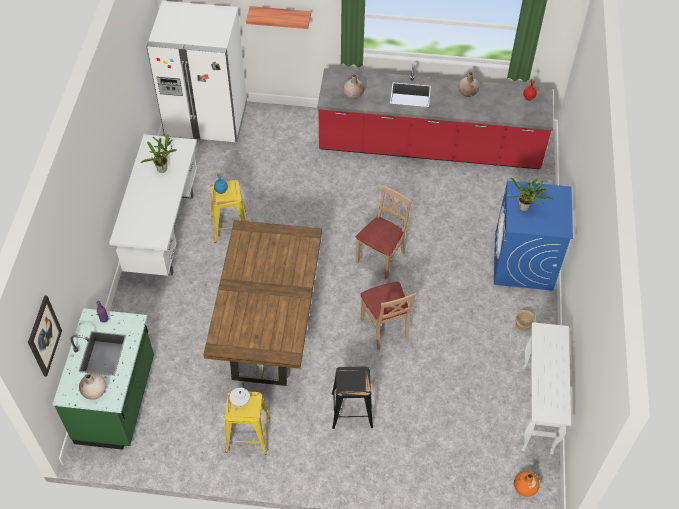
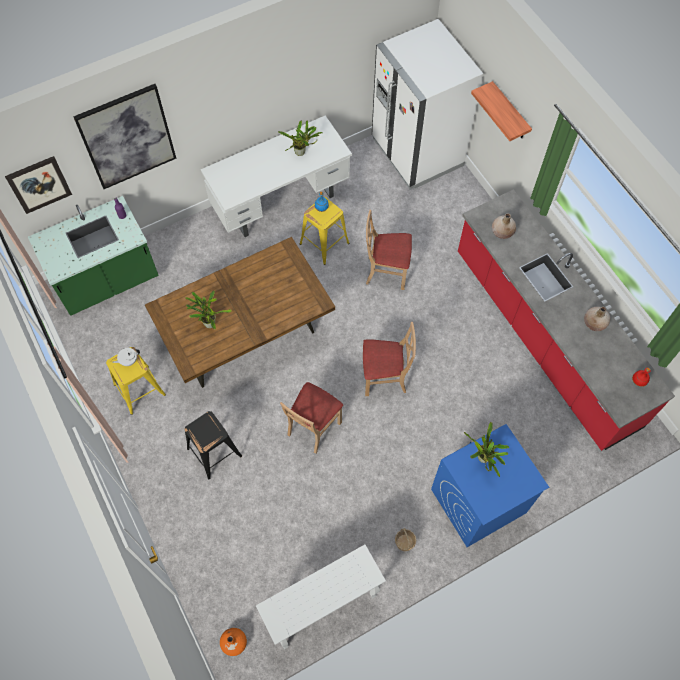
camera: 55 degrees right, 10 degrees up
(70, 241) = (127, 137): none -> picture
(94, 391) = (55, 255): beige vase -> none
(262, 318) = (209, 322): none -> potted plant
(293, 203) = (386, 272): none -> beige chair

